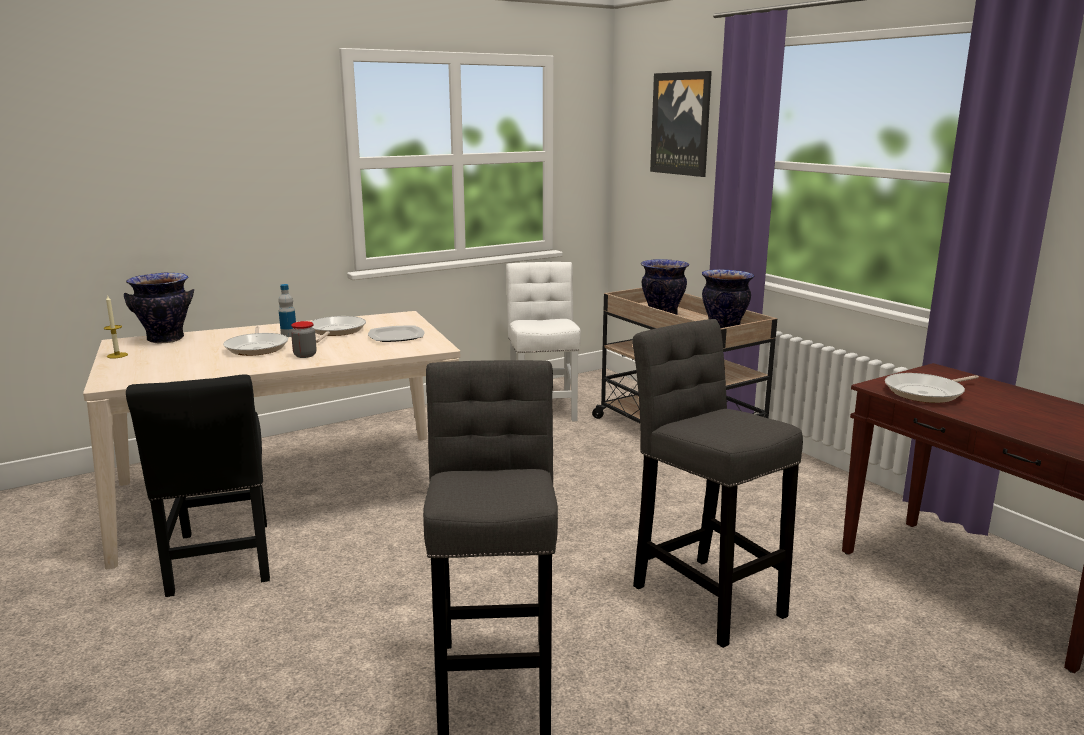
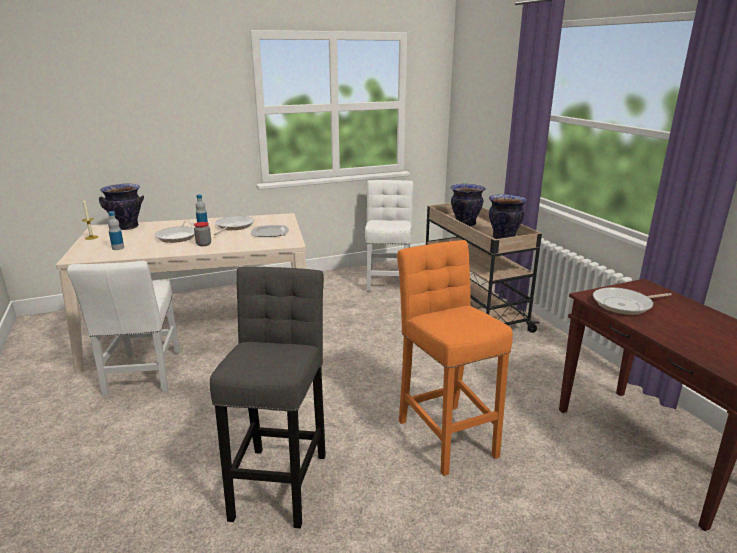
camera: 10 degrees right, 5 degrees up
(171, 367) = (118, 248): none -> bottle
(221, 562) = (143, 375): black chair -> white chair
(681, 124) = (493, 83): picture -> none
(703, 595) = (445, 434): grey stool -> orange stool

